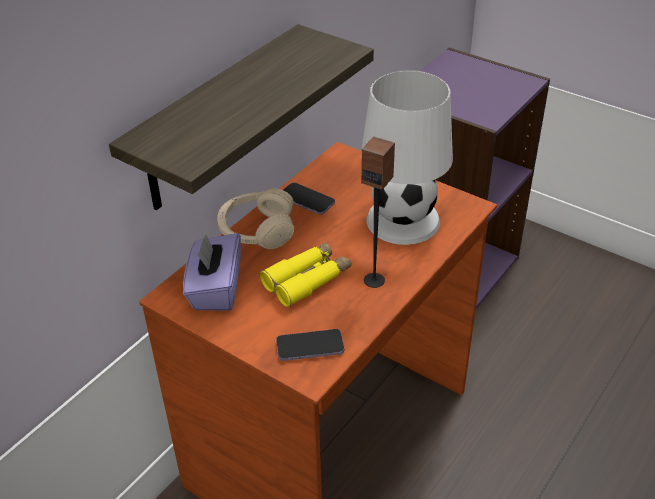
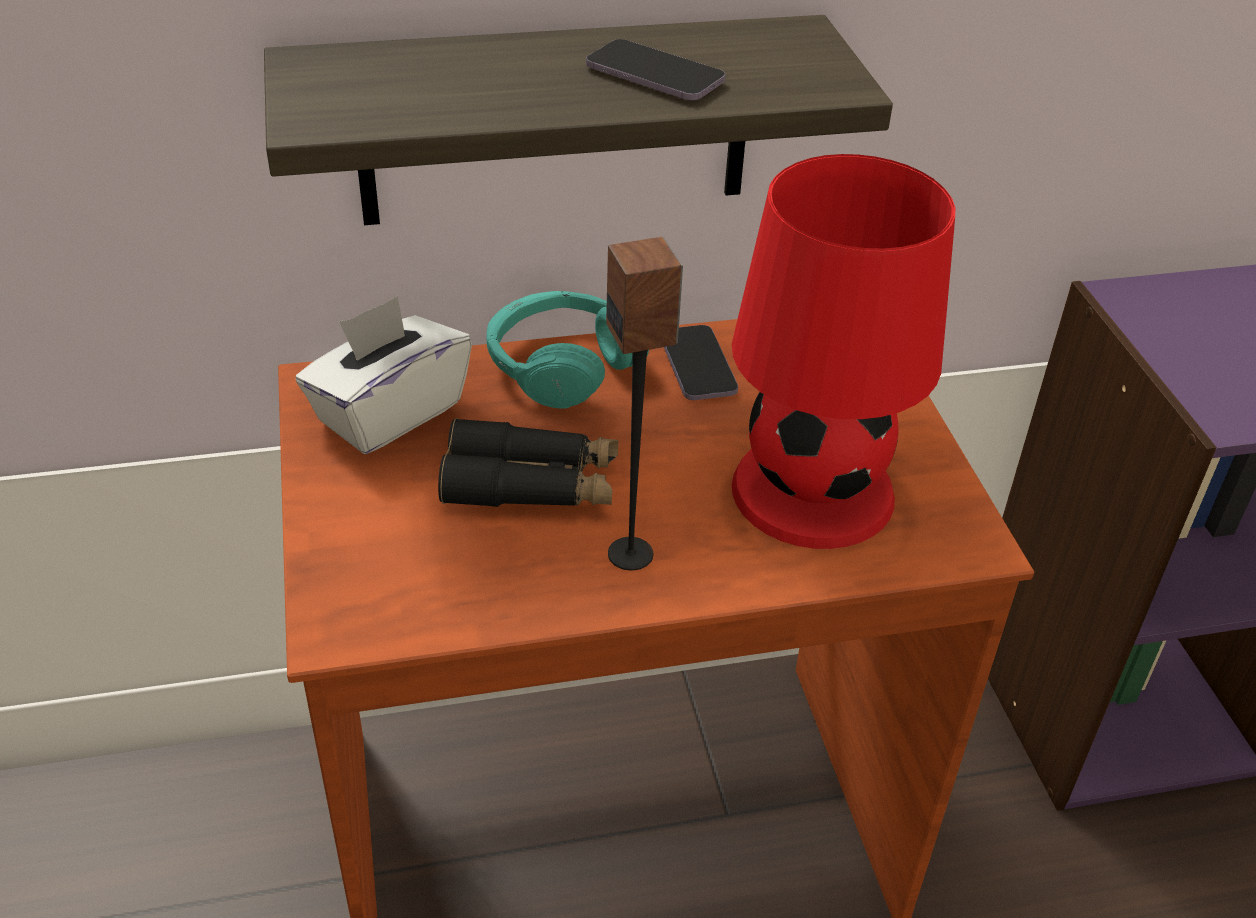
camera: 40 degrees right, 0 degrees up
(215, 289) = (389, 412): purple tissue box -> white tissue box
(256, 230) = (562, 365): beige headphones -> turquoise headphones
(307, 280) = (531, 484): yellow binoculars -> black binoculars
(310, 347) = (392, 586): phone -> phone (654, 75)
(402, 220) = (812, 489): white table lamp -> red table lamp

